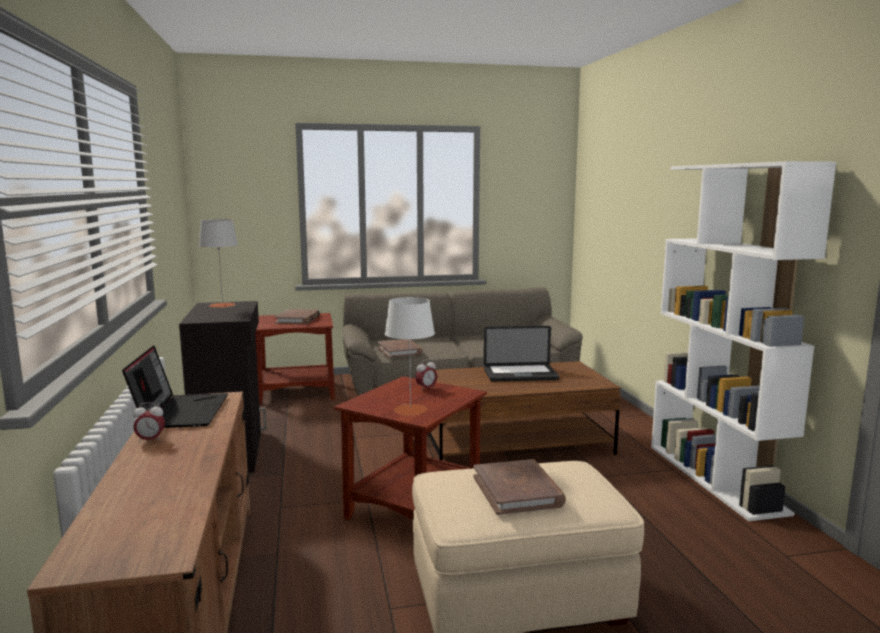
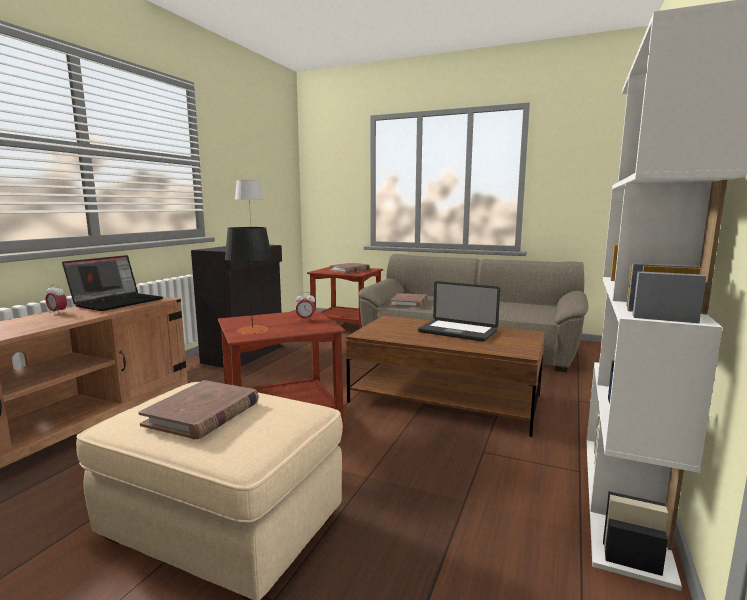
camera: 35 degrees right, 0 degrees up
(410, 410) = (252, 330): white table lamp -> black table lamp

